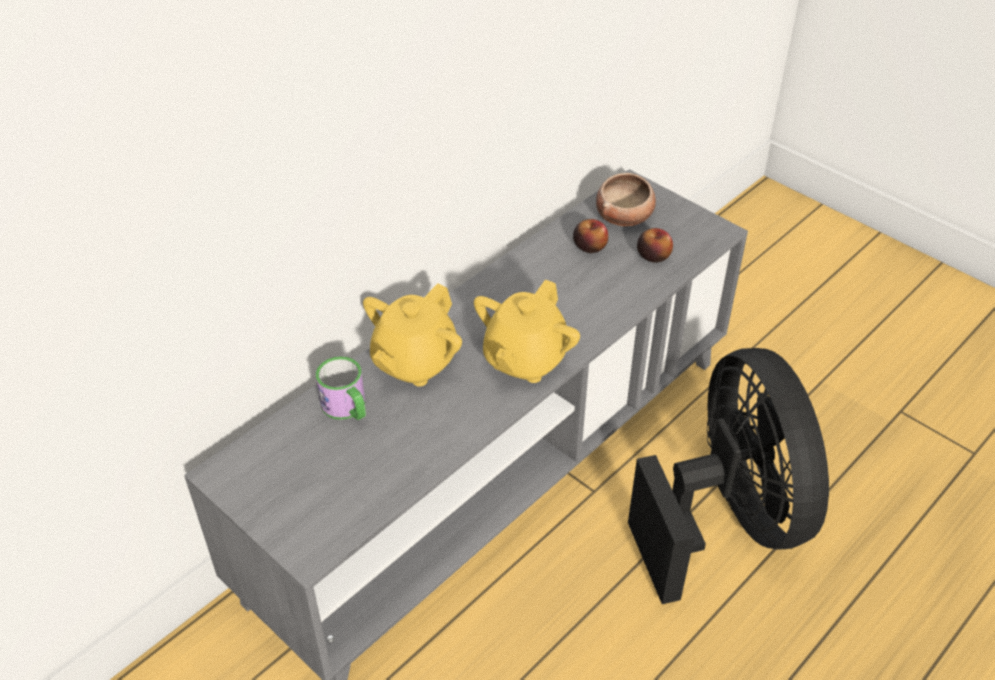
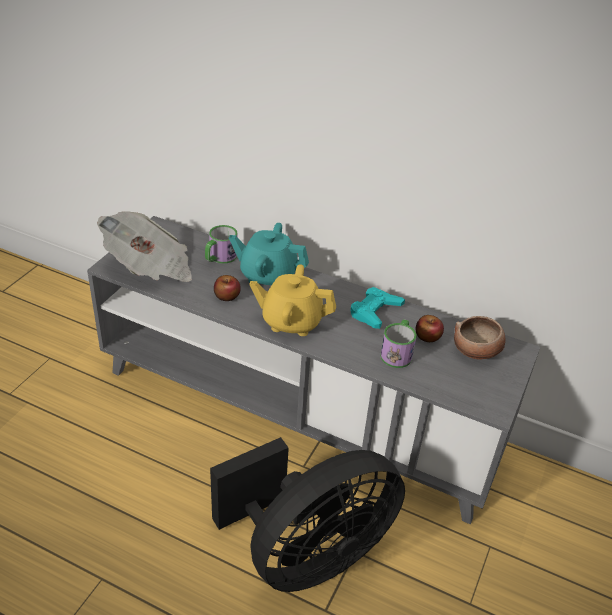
camera: 70 degrees right, 5 degrees down
(337, 498) = (150, 268): none -> newspaper
(414, 362) = (268, 275): yellow teapot -> turquoise teapot
(529, 277) = (375, 311): none -> turquoise game controller
(611, 278) = (397, 352): none -> mug
(653, 255) = (438, 372): apple -> apple (227, 296)

